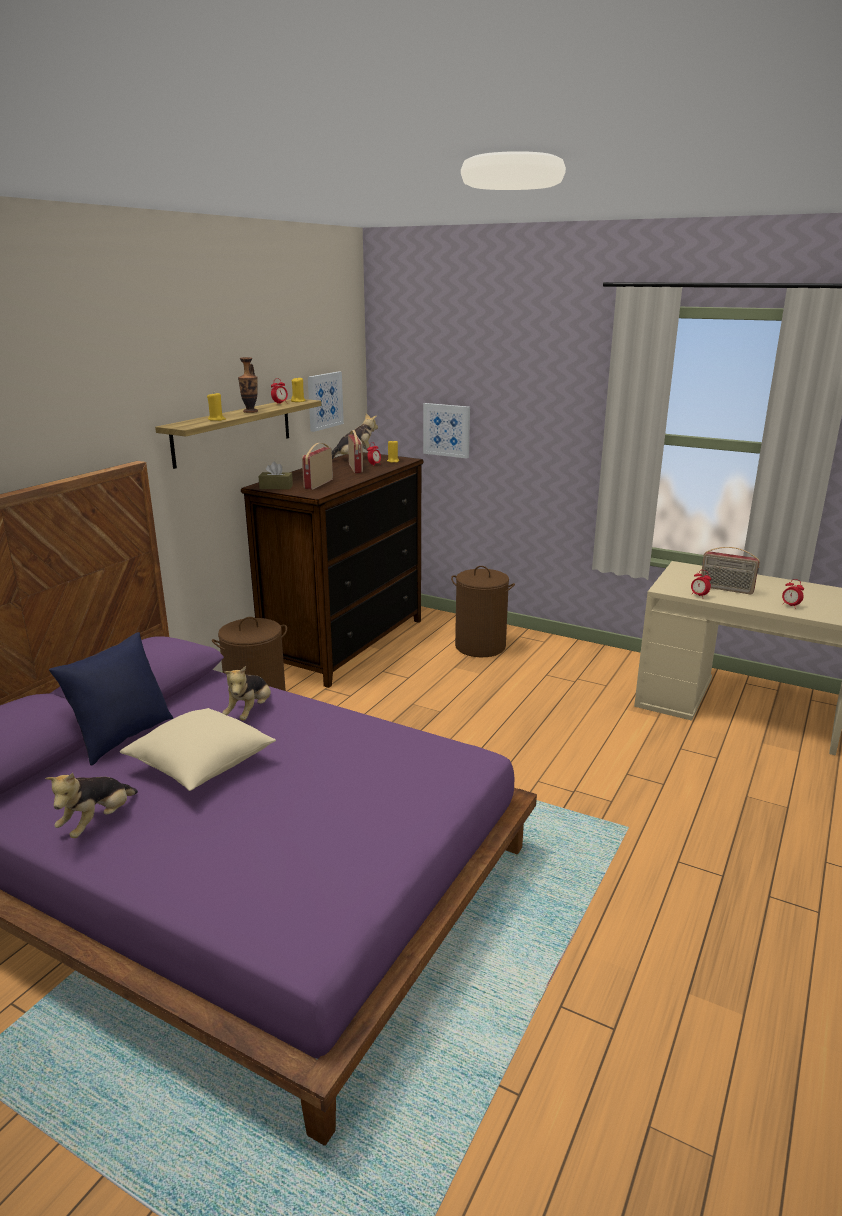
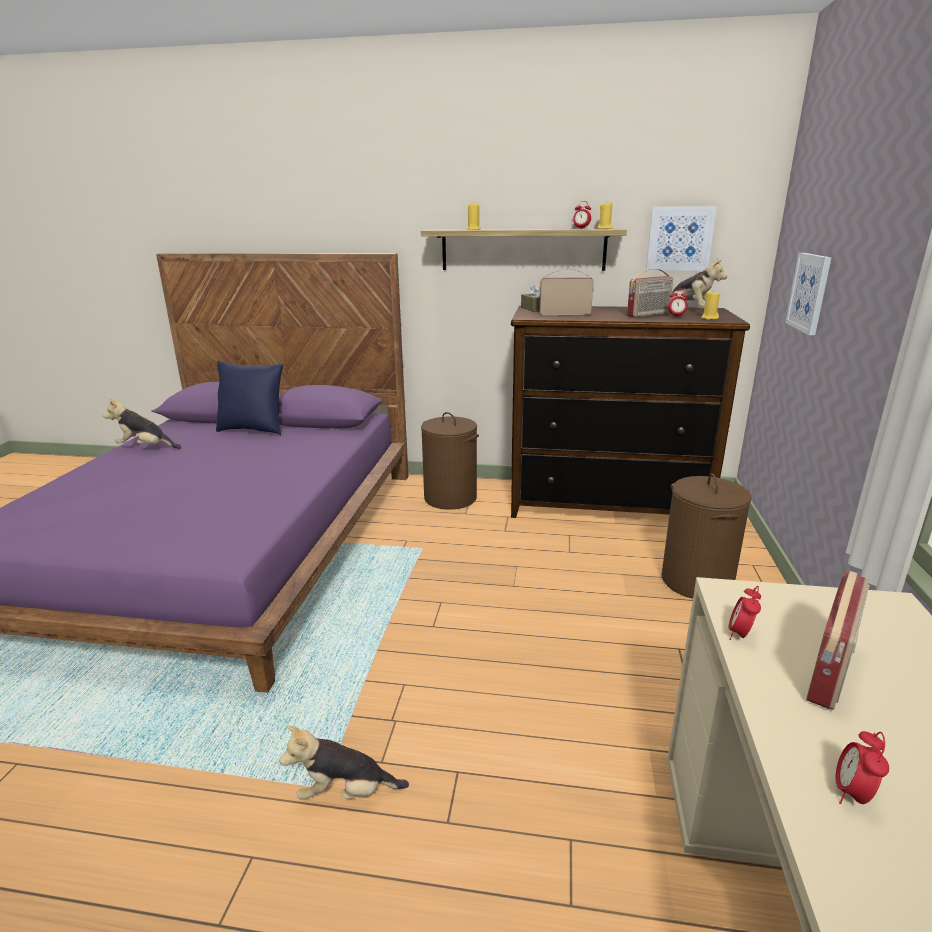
camera: 70 degrees right, 0 degrees up
(202, 766) = (212, 456): beige pillow -> none
(250, 411) = (524, 229): vase -> none
(250, 712) = (299, 453): plush toy -> plush toy (345, 792)
(726, 589) = (830, 672): radio -> radio turned 150 degrees counterclockwise

